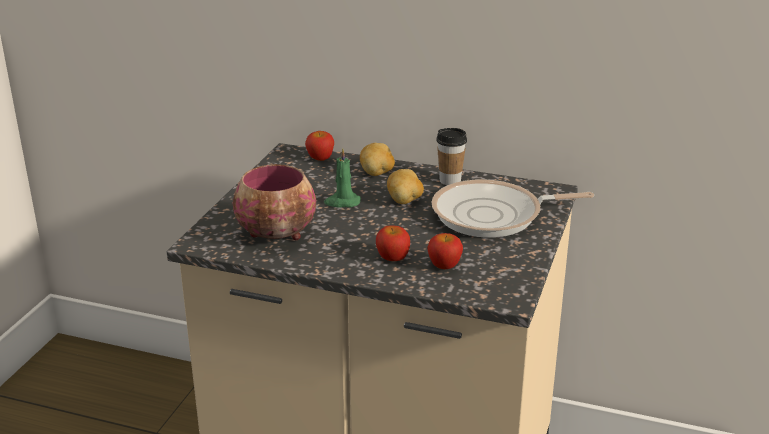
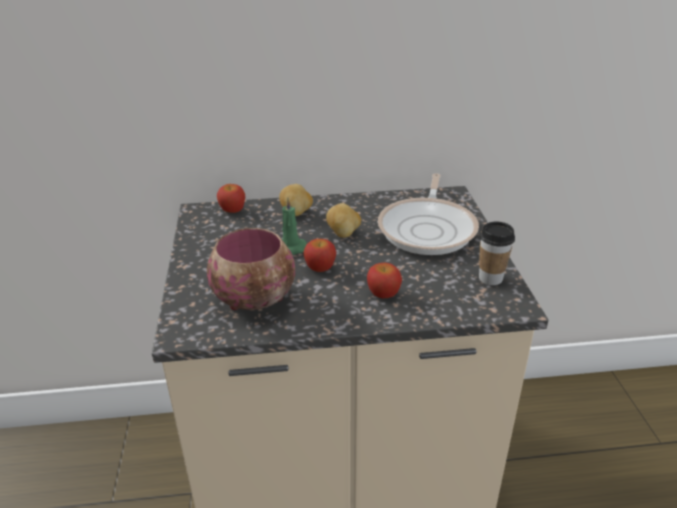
camera: 25 degrees left, 5 degrees up
(444, 265) = (434, 288): apple -> apple (320, 268)
(450, 181) = (364, 205): cup -> cup (490, 278)
(493, 216) = (428, 229): frying pan -> frying pan turned 45 degrees counterclockwise

